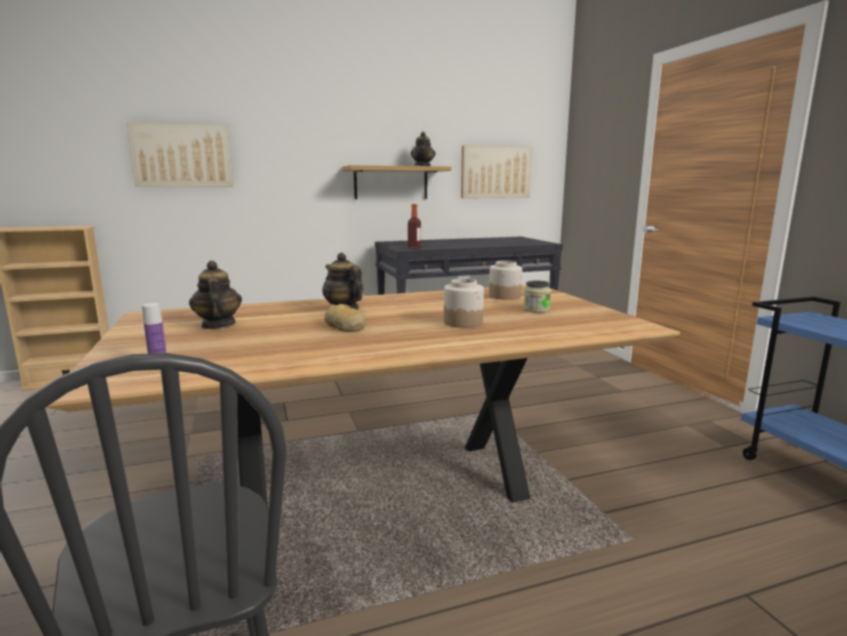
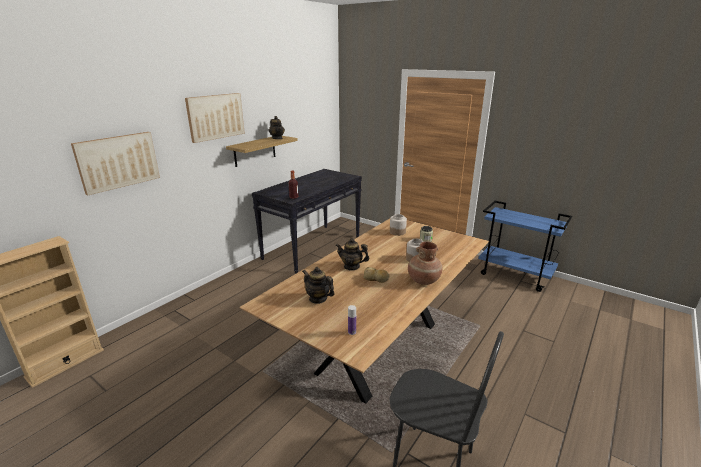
camera: 35 degrees left, 10 degrees up
(416, 344) = (423, 280): none -> brown vase
(495, 172) = (308, 131): picture -> picture (215, 116)

